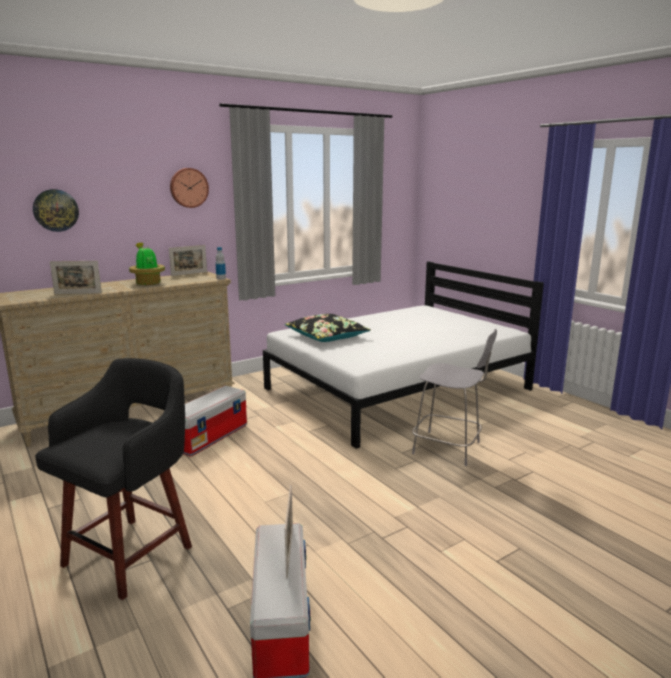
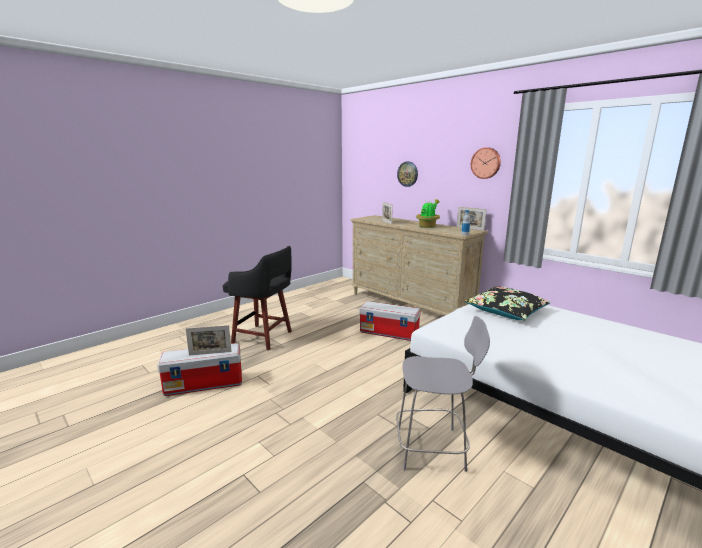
camera: 80 degrees right, 0 degrees up
(449, 448) = (433, 448): grey chair -> grey chair turned 105 degrees counterclockwise

